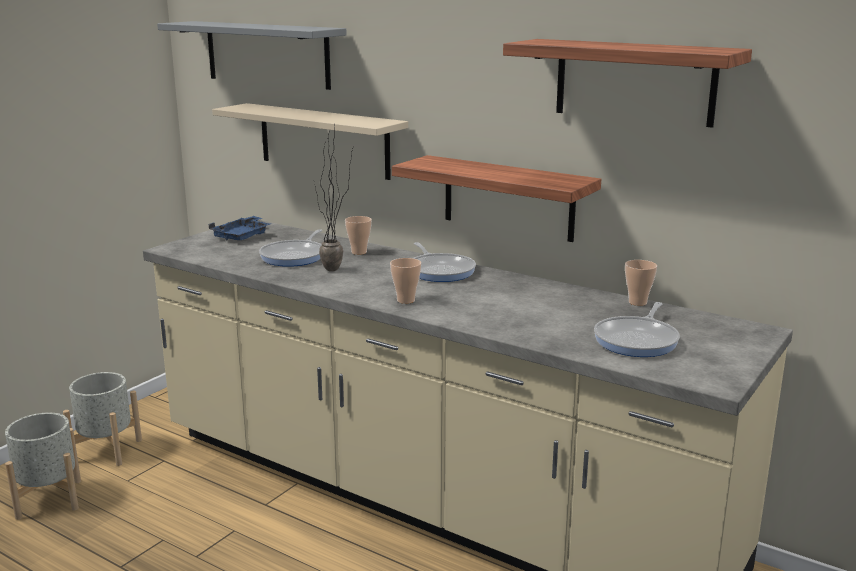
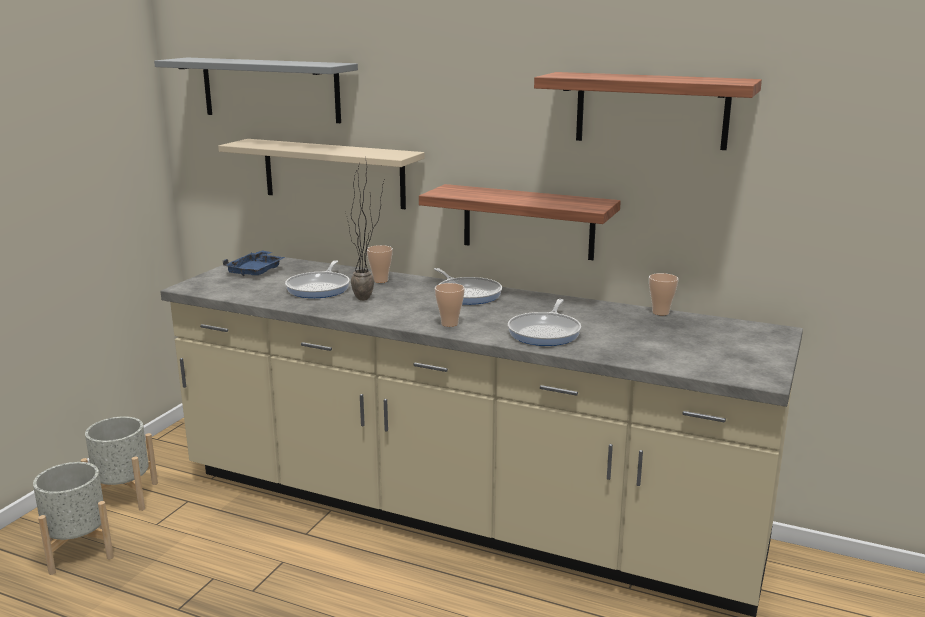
camera: 10 degrees left, 0 degrees up
(638, 340) = (677, 346): frying pan -> frying pan (545, 332)

